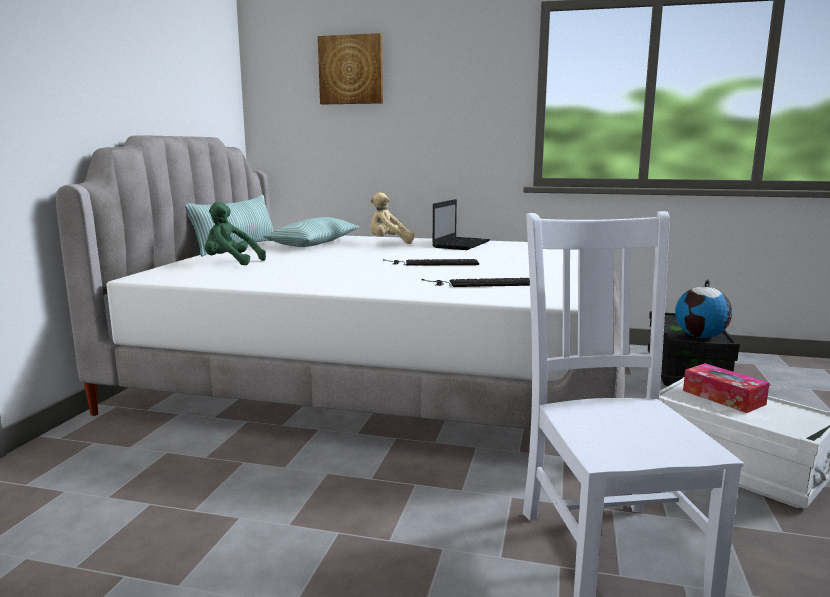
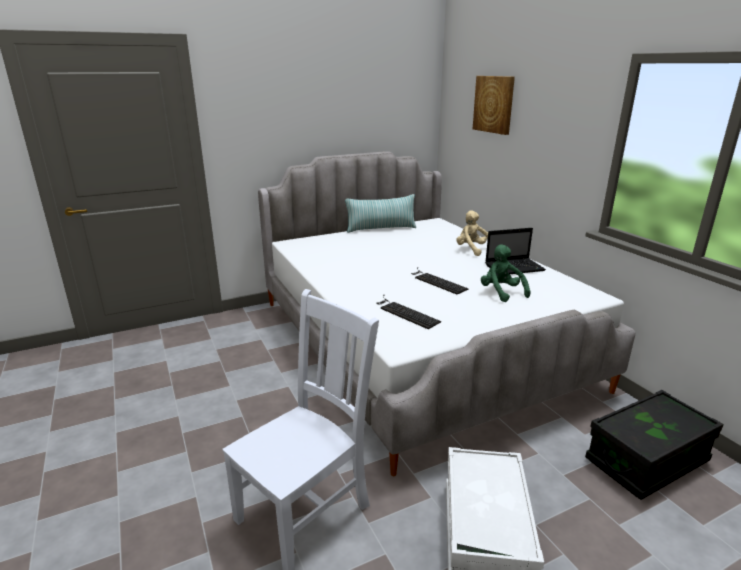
camera: 50 degrees right, 10 degrees up
(230, 263) = (345, 243): green plush toy -> green plush toy (501, 292)
(314, 243) = (428, 236): pillow -> none
(701, 337) = (640, 436): globe -> none
(723, 397) = (497, 483): tissue box -> none

